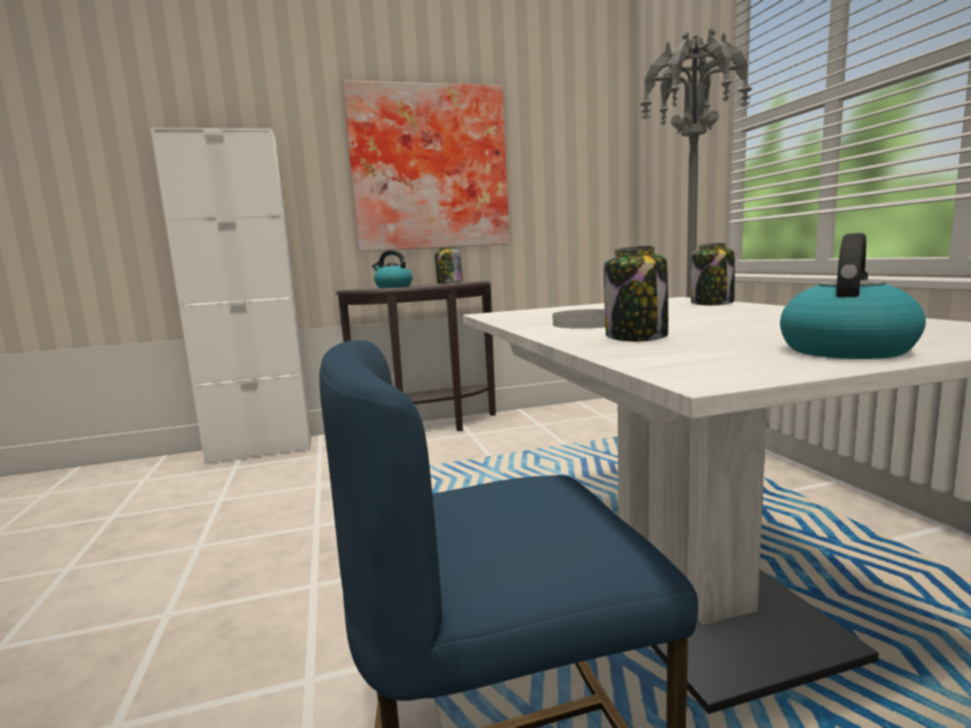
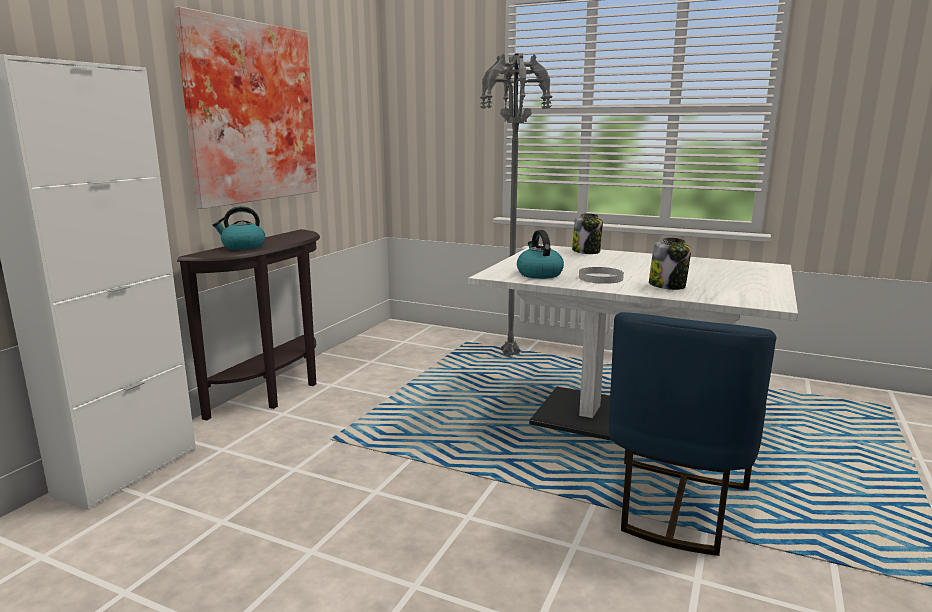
camera: 50 degrees left, 5 degrees up
(449, 283) = (292, 238): jar -> none
(845, 349) = (757, 283): kettle -> kettle (539, 274)

